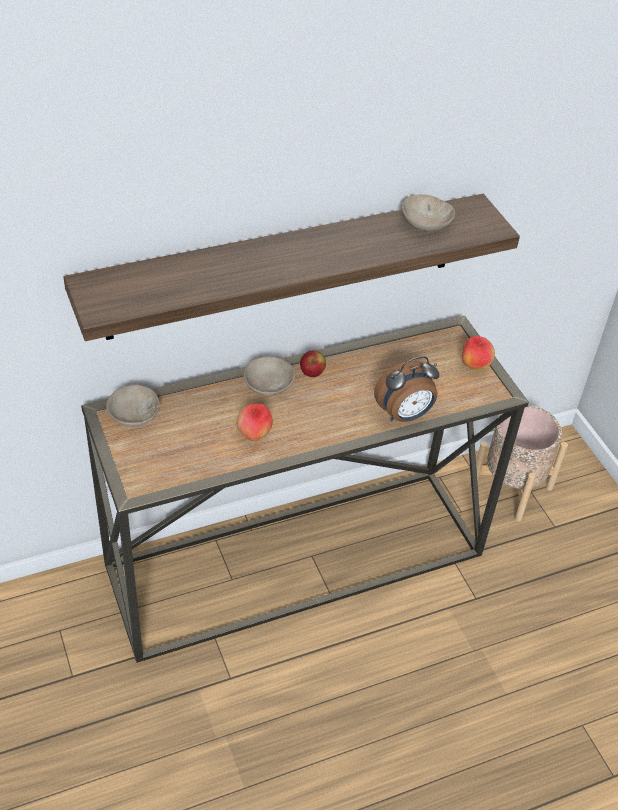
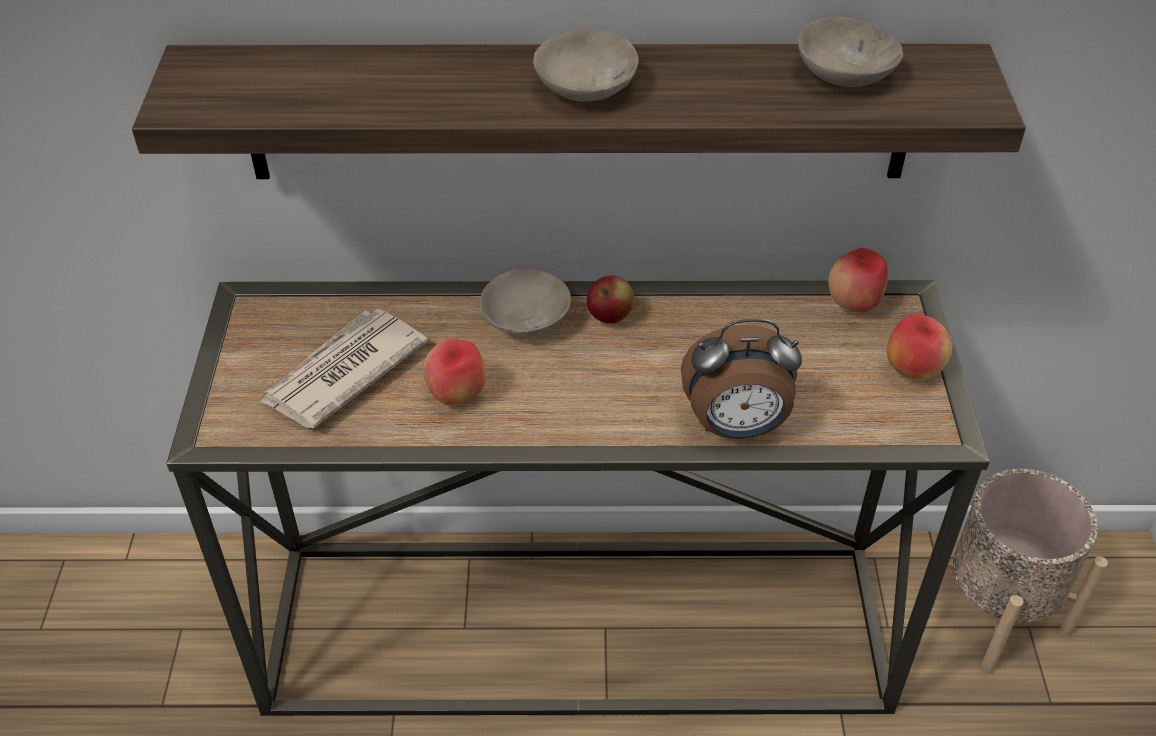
camera: 25 degrees right, 0 degrees up
(132, 414) = (284, 315): beige bowl -> beige bowl (583, 86)
(185, 438) = (342, 372): none -> newspaper
(431, 338) = (854, 305): none -> apple

